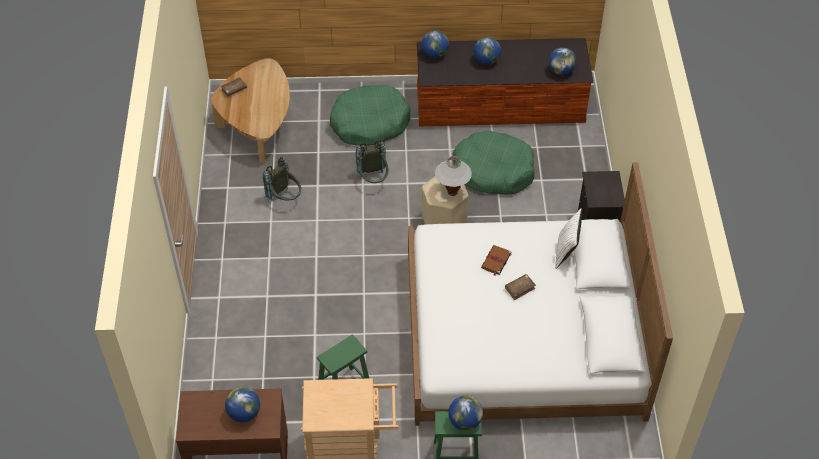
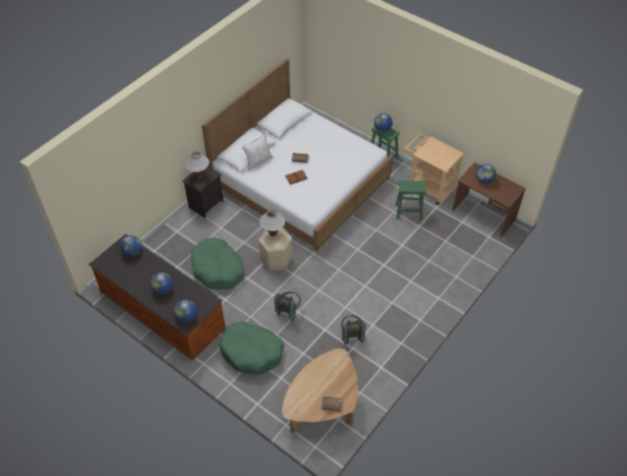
camera: 140 degrees left, 0 degrees up
(607, 187) = (199, 176): none -> white table lamp

